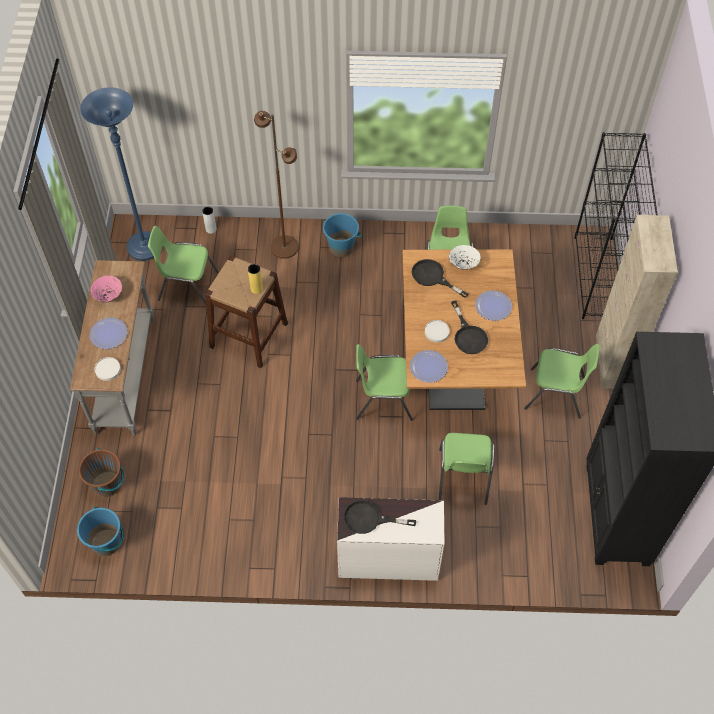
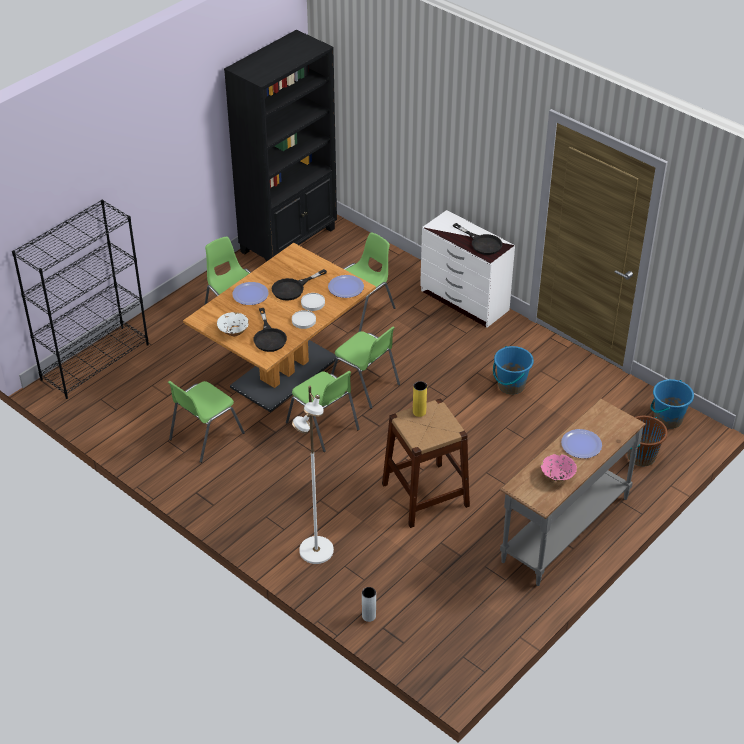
camera: 140 degrees left, 15 degrees down
(108, 369) = (602, 418): white plate -> white plate (303, 320)
(144, 247) = (452, 641): blue floor lamp -> none
(187, 286) = (443, 573): green chair -> green chair (323, 426)
(284, 247) = (315, 551): brown floor lamp -> white floor lamp
(341, 247) = (265, 516): blue bucket -> blue bucket (511, 385)
(468, 335) = (293, 288): black frying pan -> black frying pan turned 150 degrees counterclockwise
(611, 362) = (169, 309): beige cabinet -> none

